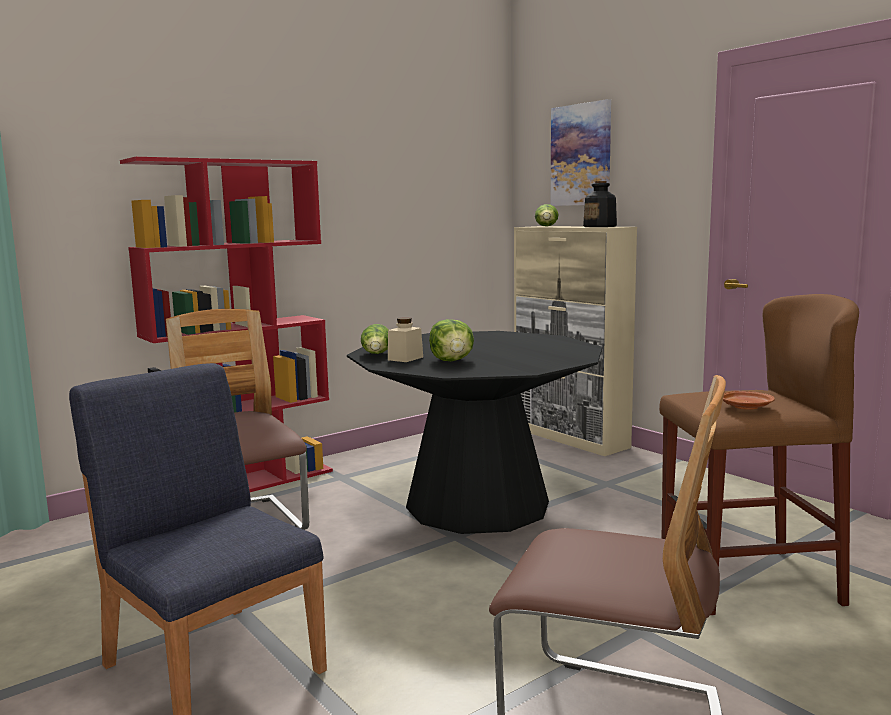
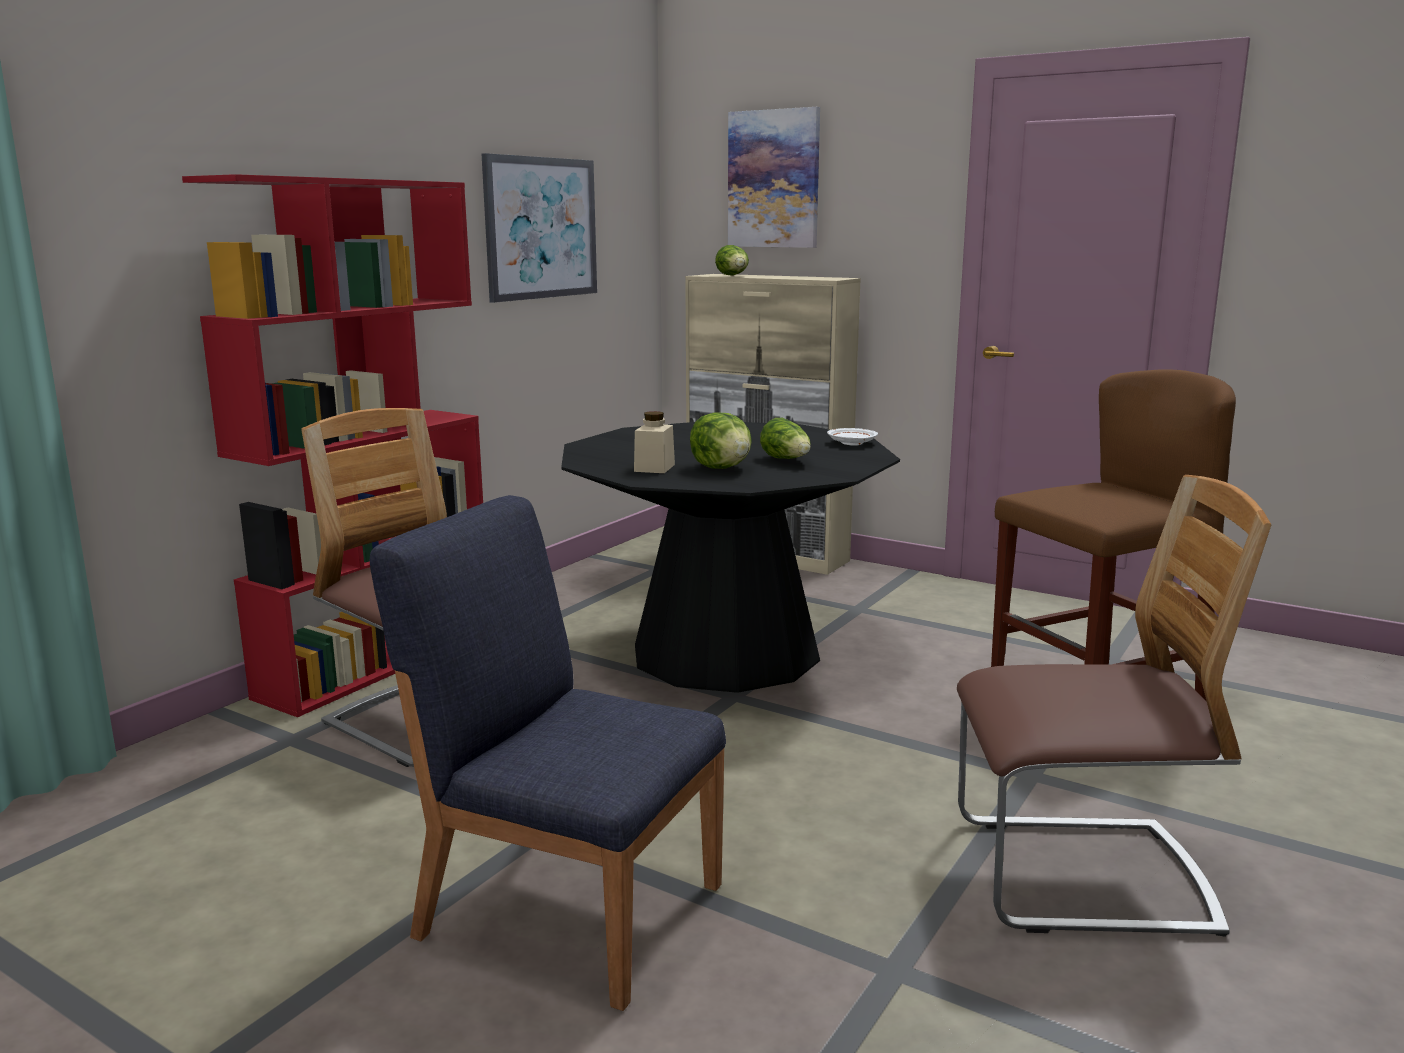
camera: 20 degrees left, 5 degrees up
(377, 355) = (606, 465): lettuce -> lettuce (787, 460)
(402, 194) = (541, 228): none -> picture
(577, 349) = (851, 443): none -> white plate
(600, 226) = (815, 278): bottle -> none
(746, 407) = (1117, 505): brown plate -> none

